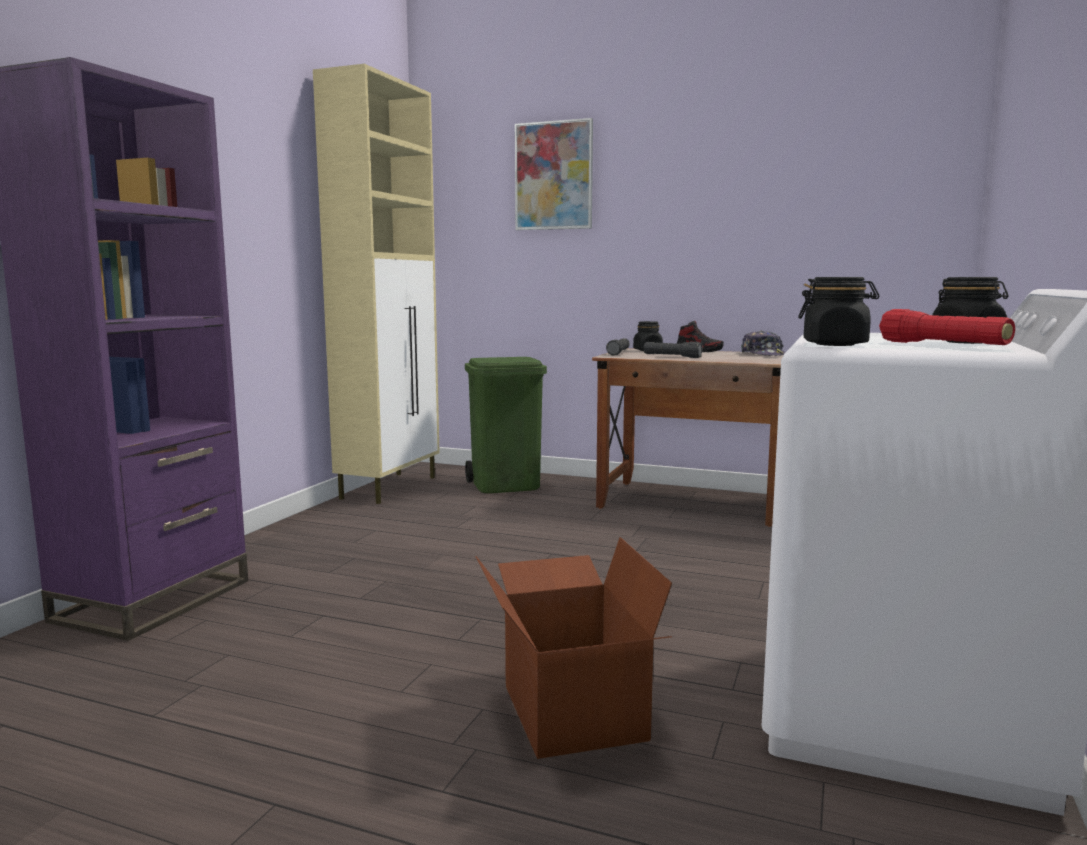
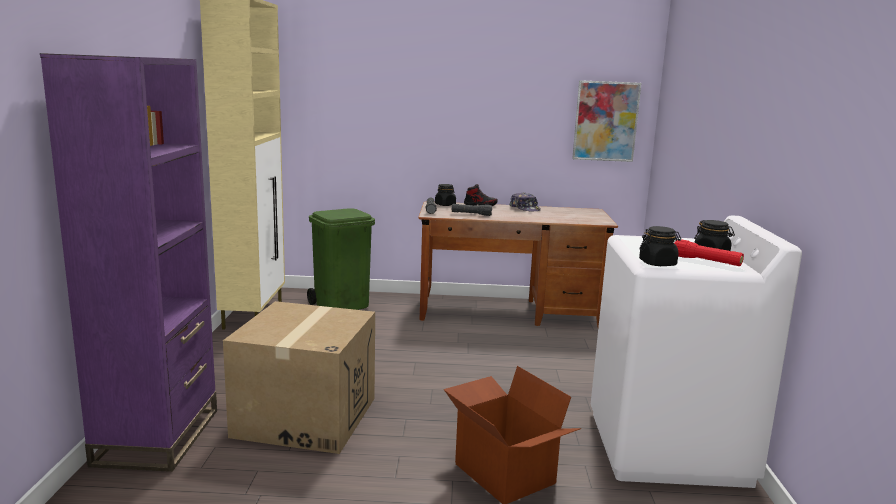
camera: 20 degrees left, 5 degrees up
(348, 600) = (305, 416): none -> cardboard box
(554, 176) = (370, 72): picture -> picture (605, 121)

